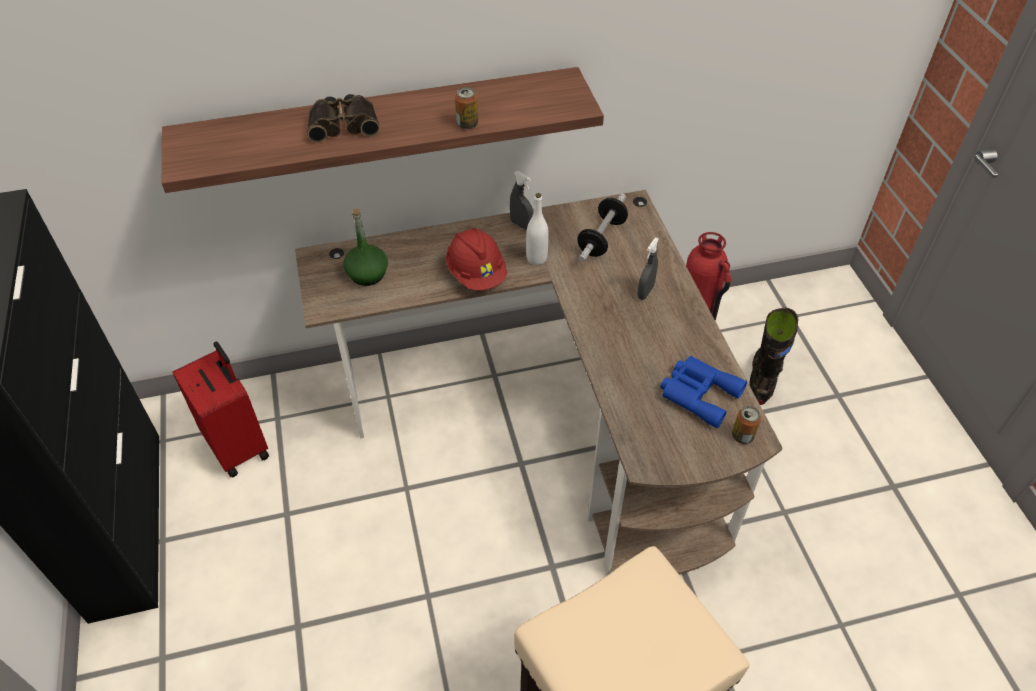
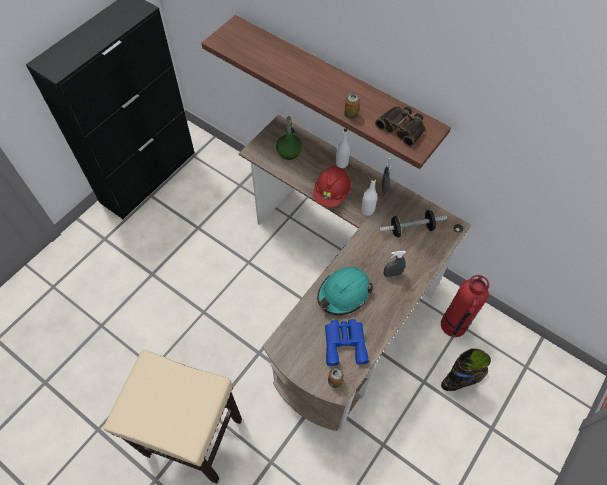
camera: 50 degrees right, 10 degrees up
(239, 446) = (214, 183): red suitcase -> none
(343, 124) = (301, 70): binoculars -> binoculars (402, 127)
(444, 238) = (341, 163): none -> white bottle
(630, 352) = (343, 293): none -> turquoise hard hat

